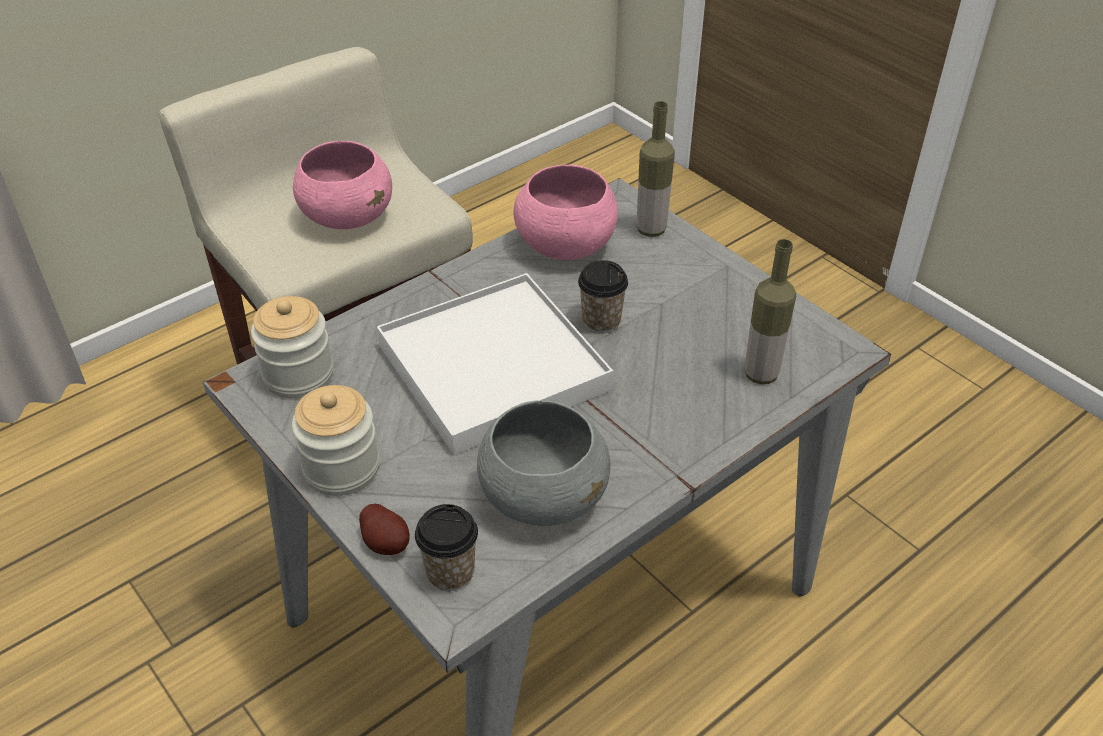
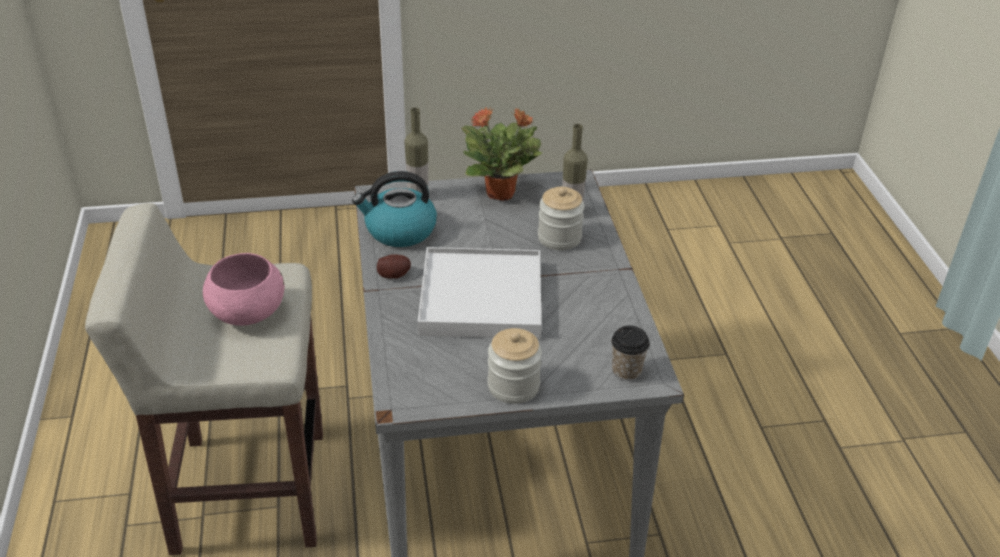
camera: 60 degrees left, 5 degrees down
(298, 375) = (412, 378): jar -> jar (559, 238)
(386, 542) = (587, 387): potato -> potato (394, 274)
(543, 496) = (598, 318): grey bowl -> none
(565, 246) = (399, 231): pink bowl -> kettle
(601, 321) = (479, 245): cup -> none
(733, 294) = (502, 193): none -> potted plant

